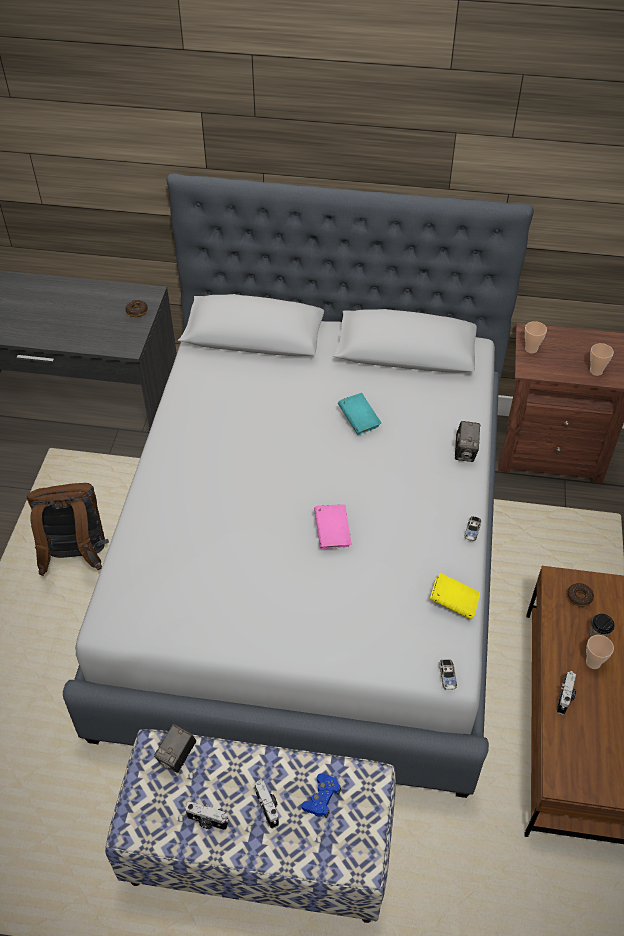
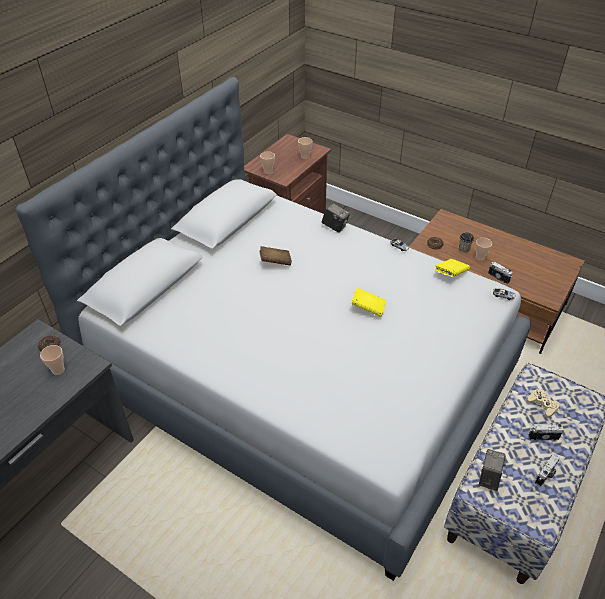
camera: 65 degrees left, 5 degrees down
(76, 557) = (203, 537): brown backpack -> none
(112, 330) = (58, 370): none -> cup
(177, 756) = (488, 477): camera -> camera turned 120 degrees counterclockwise
(321, 798) = (542, 405): blue game controller -> beige game controller
(332, 533) = (368, 308): pink book -> yellow book
(359, 421) = (275, 262): turquoise book -> brown book

